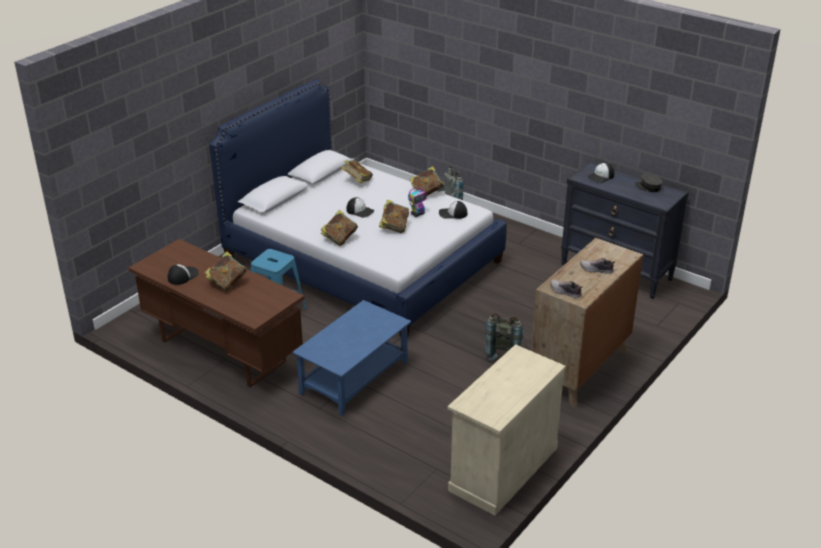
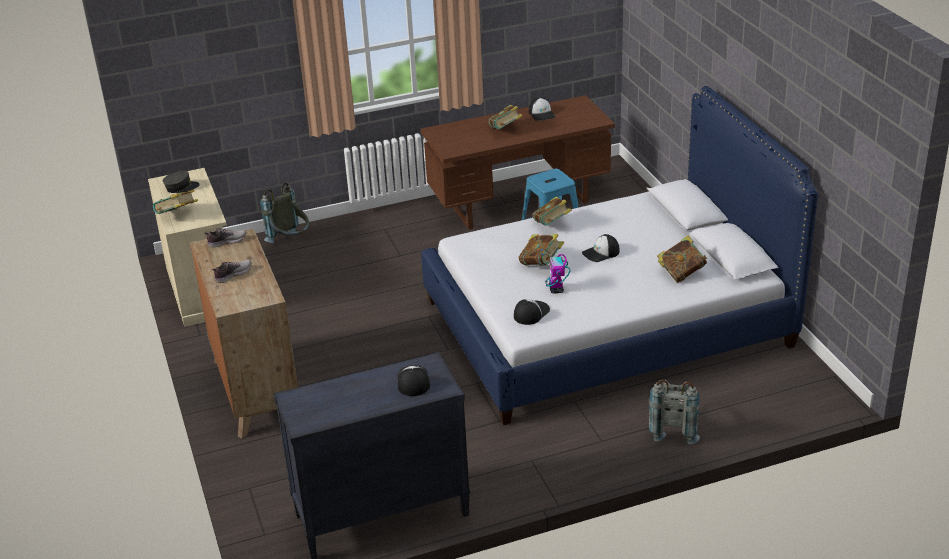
camera: 125 degrees right, 0 degrees up
(354, 377) = (404, 257): blue coffee table -> none
(427, 193) = (602, 313): book -> book (177, 216)
(504, 353) = (337, 353): grey backpack -> grey backpack (290, 242)
(648, 187) = (342, 408): grey cap -> grey cap (181, 187)

